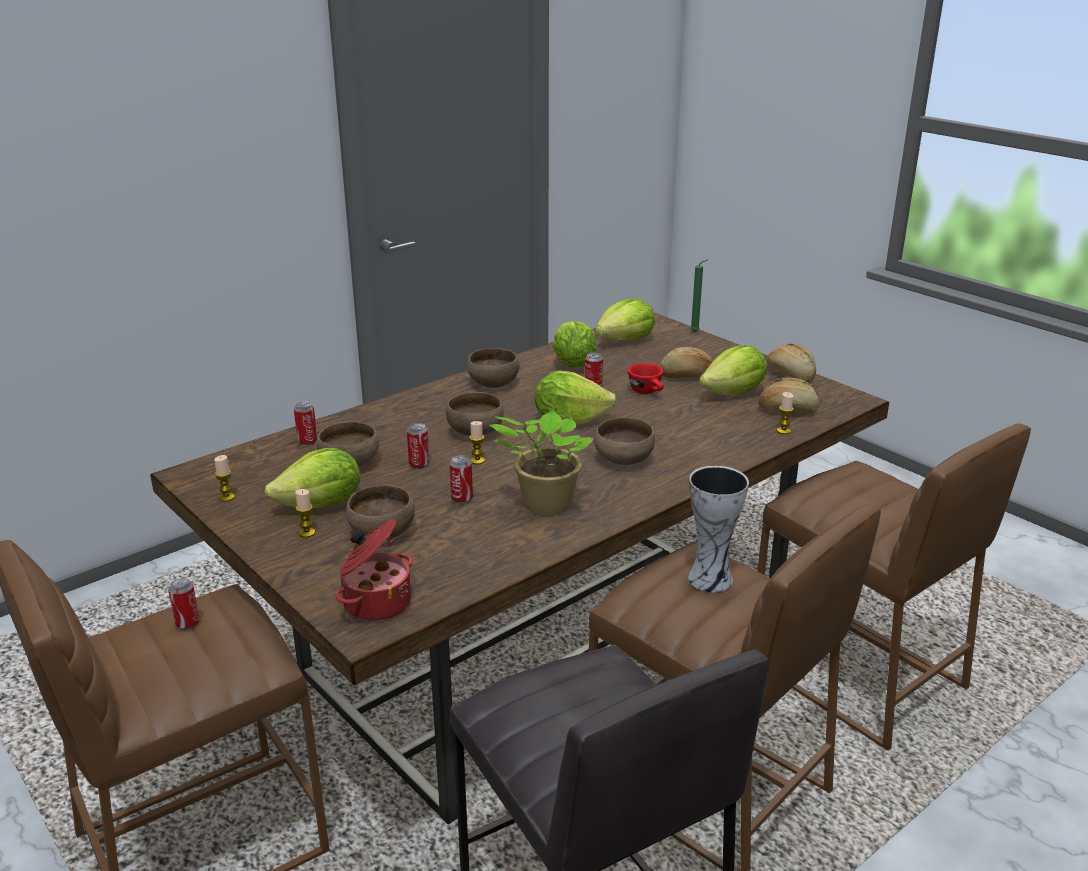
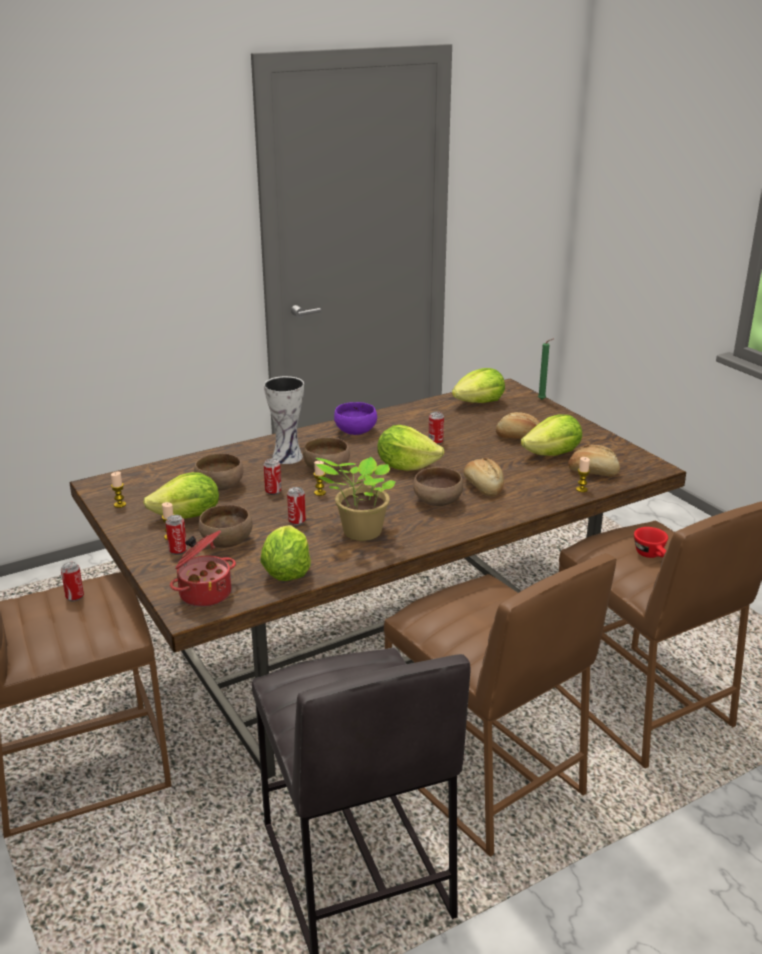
camera: 10 degrees right, 0 degrees up
(307, 441) = (193, 466): can -> can (178, 550)
(492, 383) = (355, 431): brown bowl -> purple bowl
(572, 364) = (427, 419): lettuce -> lettuce (286, 572)
(648, 392) = (480, 448): red cup -> red cup (651, 555)
(712, 578) = (488, 604): vase -> vase (289, 456)
(790, 374) = (609, 442): bread -> bread (483, 486)

